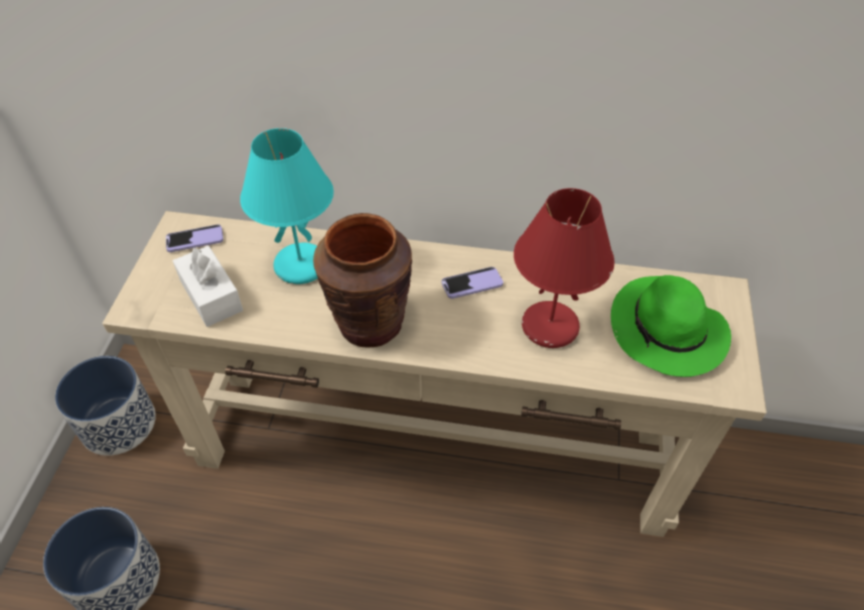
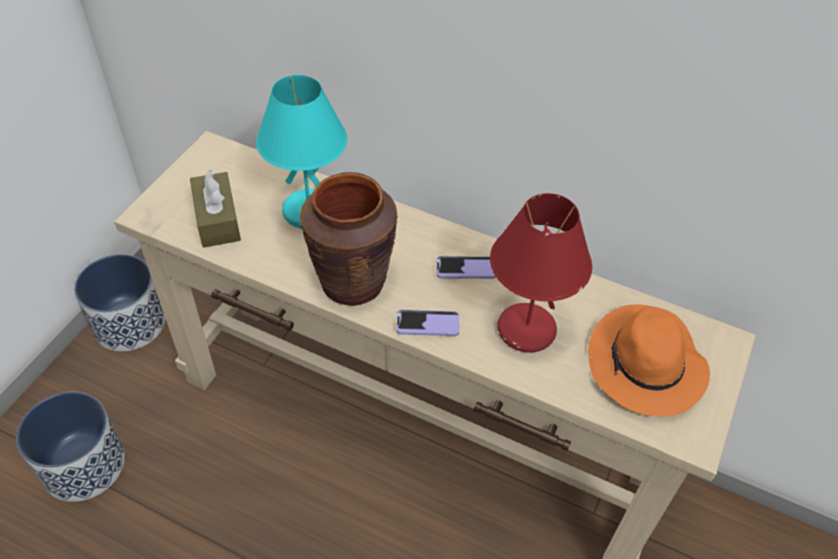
camera: 15 degrees right, 0 degrees up
(195, 240) = (222, 164): phone -> phone (427, 324)
(211, 295) = (217, 219): white tissue box -> brown tissue box
(668, 332) = (646, 366): green hat -> orange hat

